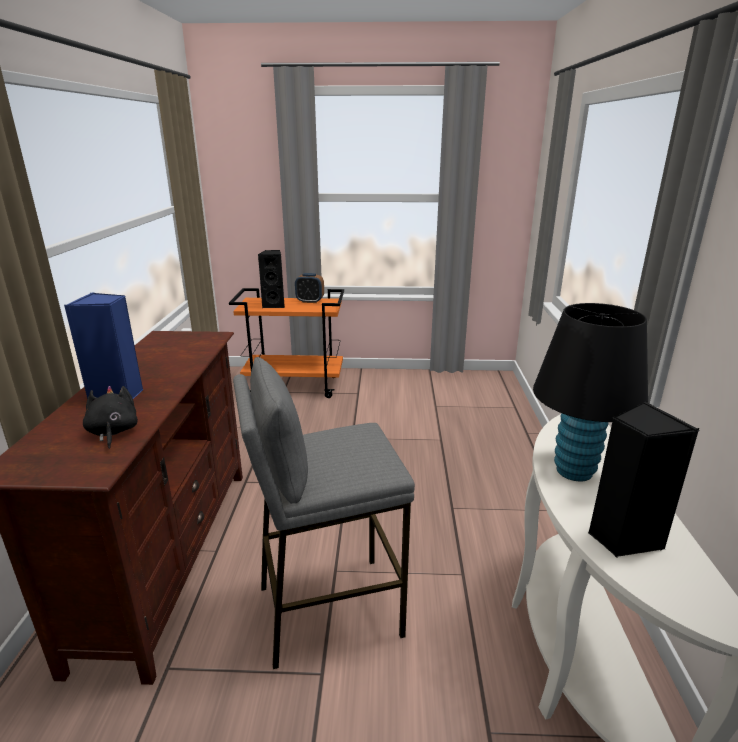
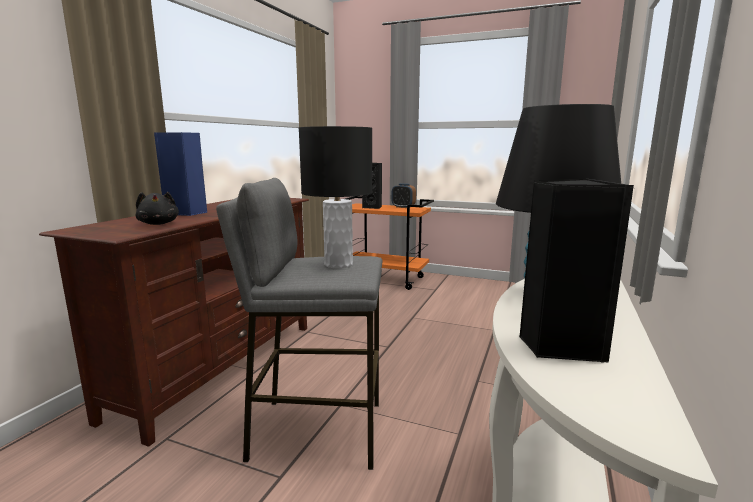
camera: 20 degrees right, 10 degrees down
(113, 432) = (159, 224): black plush toy -> black plush toy turned 150 degrees clockwise
(352, 450) = (338, 264): none -> black table lamp

